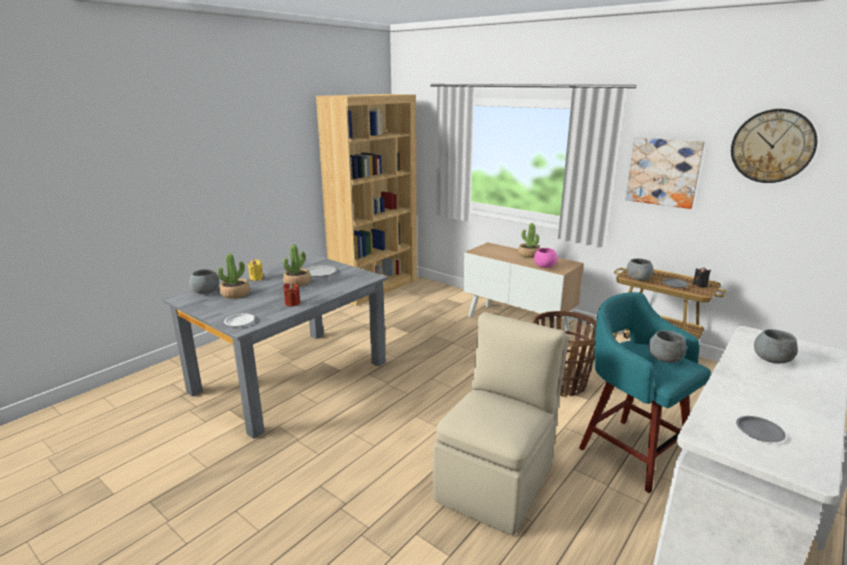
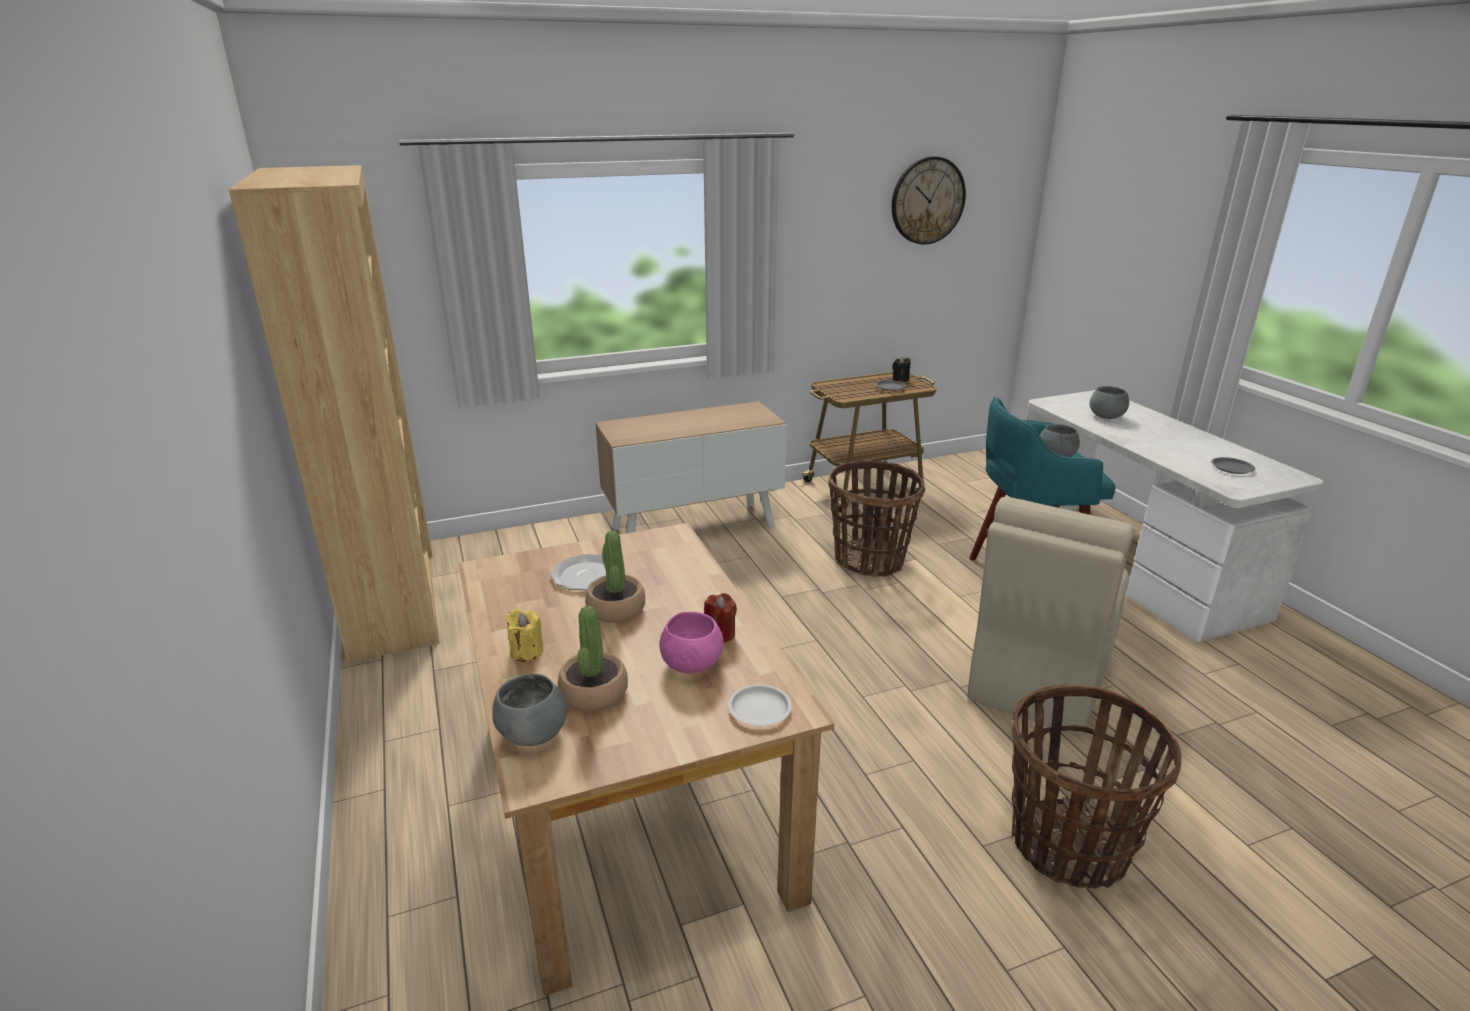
camera: 60 degrees left, 5 degrees up
(291, 377) = (634, 803): grey dining table -> brown dining table
(339, 521) = (1068, 845): none -> basket
(497, 481) = (1037, 681): beige chair -> beige chair turned 120 degrees counterclockwise
(528, 255) = (688, 416): potted plant -> none
(544, 266) = (744, 422): pink bowl -> pink bowl (691, 664)
(638, 279) = (857, 395): grey bowl -> none
(663, 172) = (824, 250): picture -> none

